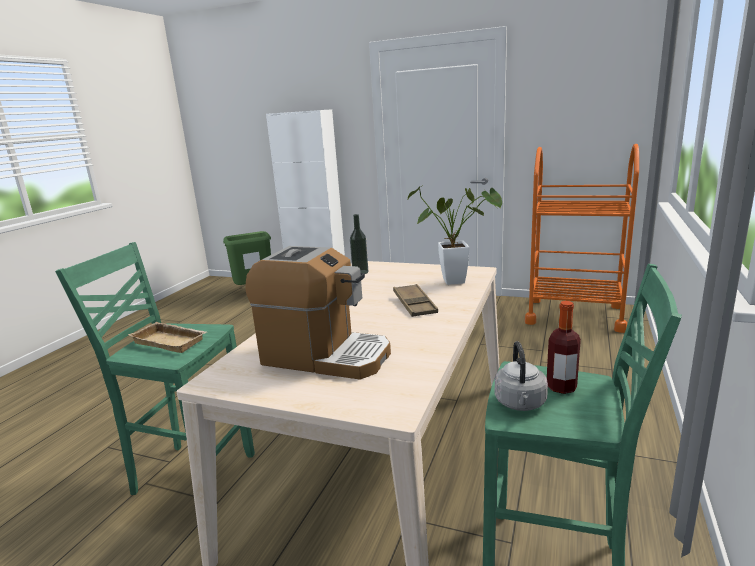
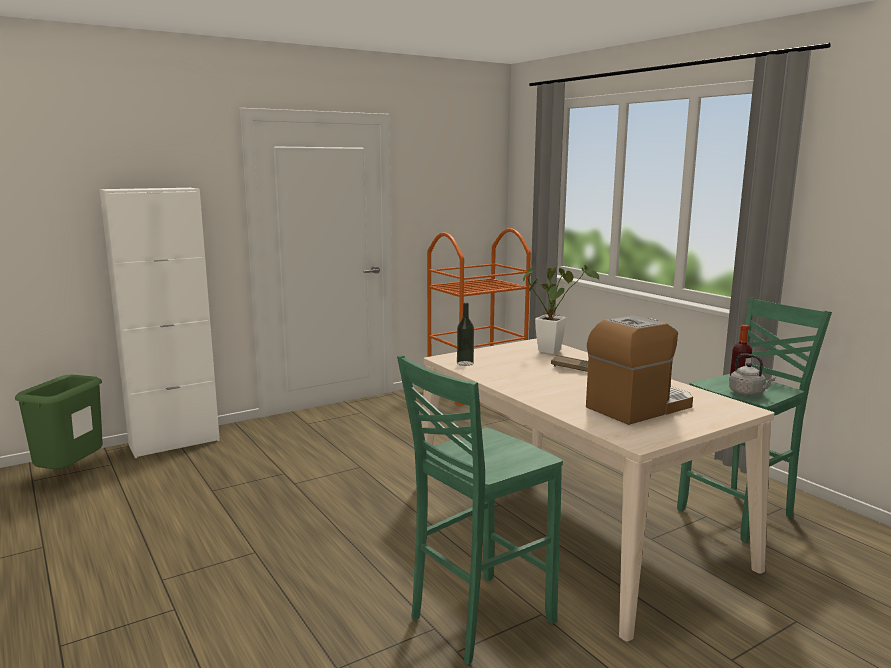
camera: 55 degrees left, 5 degrees down
(171, 341) = (487, 453): beige tray -> none

